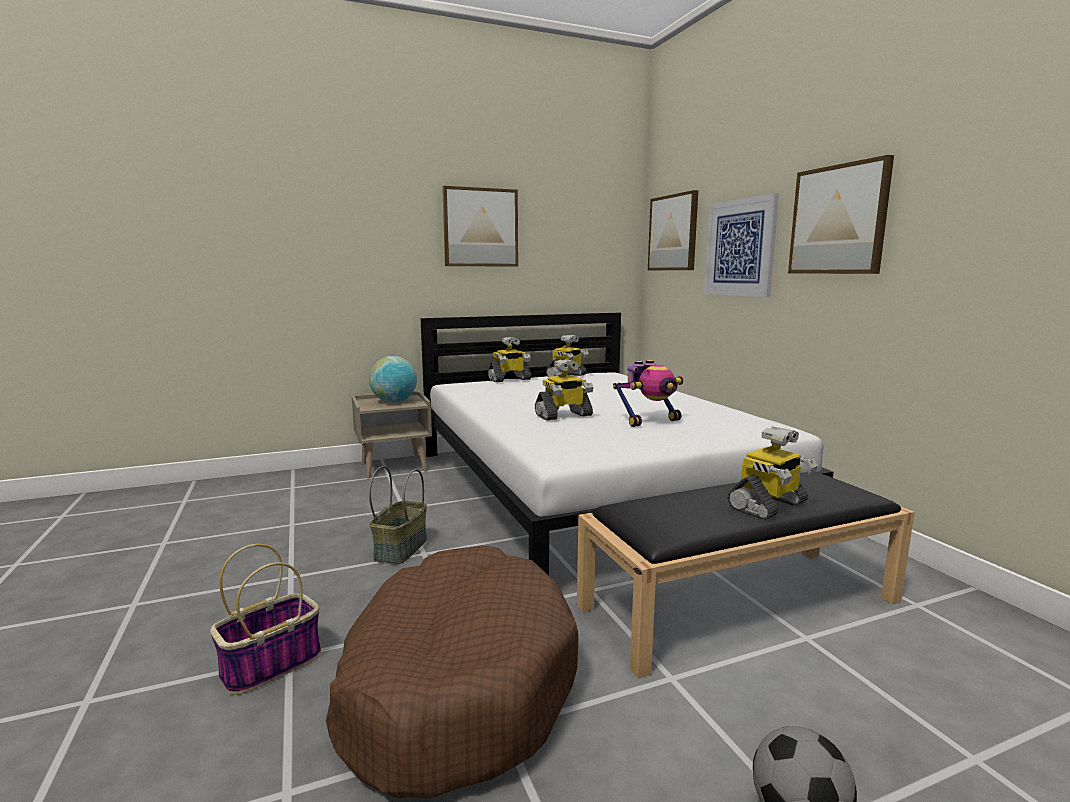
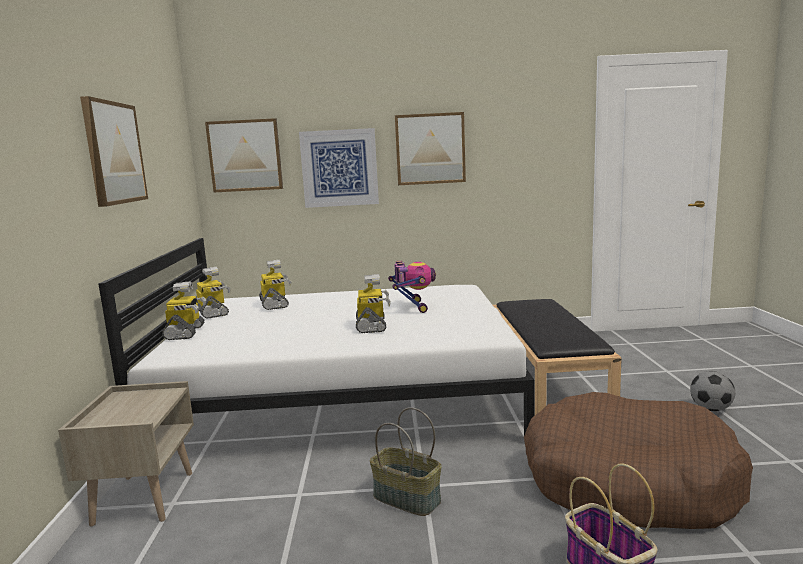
camera: 70 degrees left, 0 degrees up
(394, 402) = (134, 405): globe -> none
(768, 506) = (556, 317): toy robot -> toy robot (275, 304)

